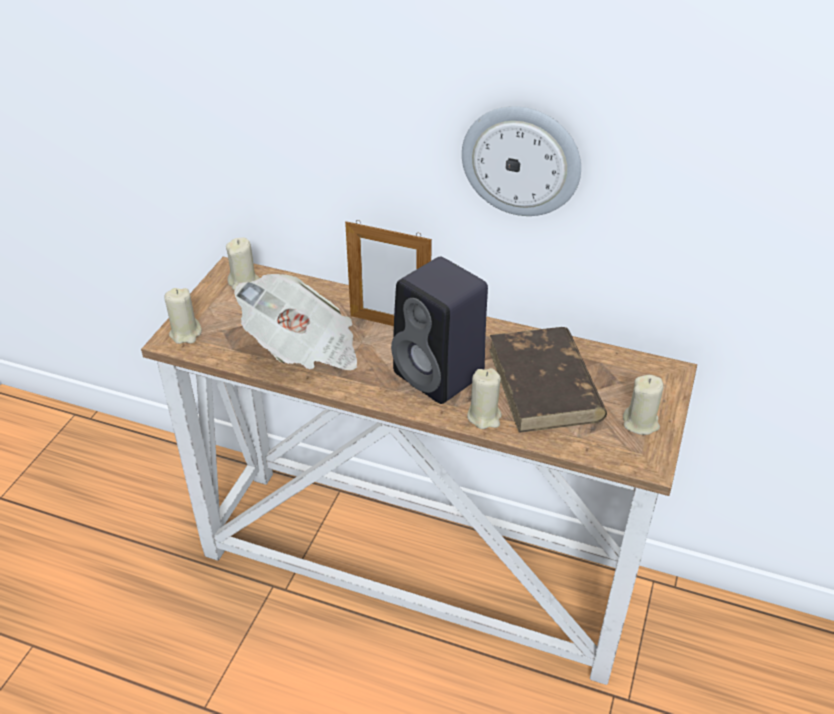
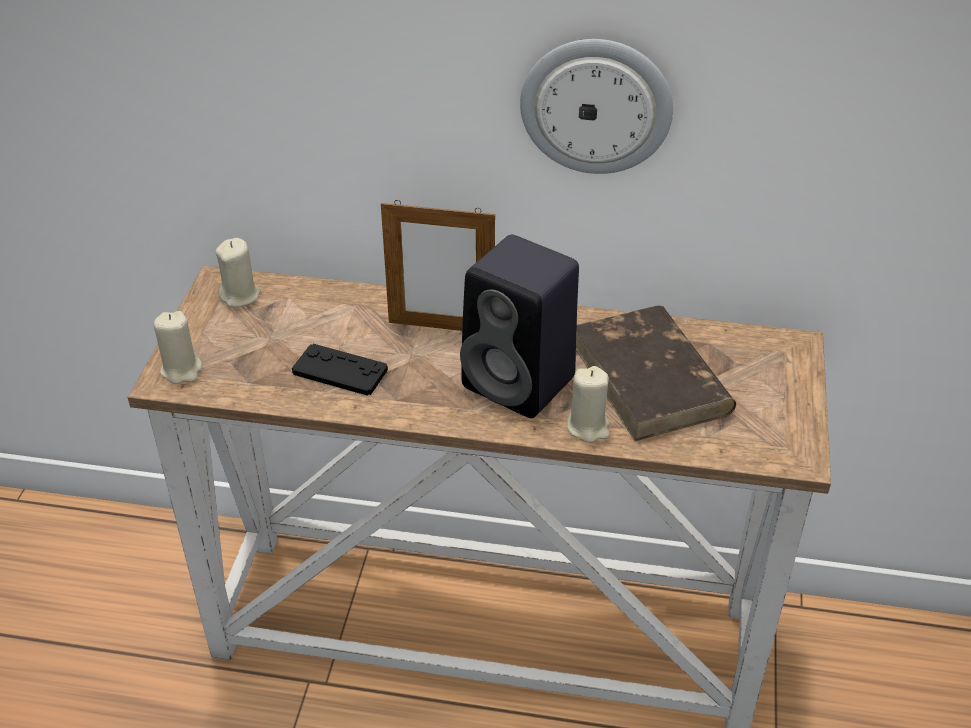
camera: 10 degrees left, 0 degrees up
(303, 349) = (340, 371): newspaper -> black game controller
(641, 423) = (776, 410): beige candle -> none

